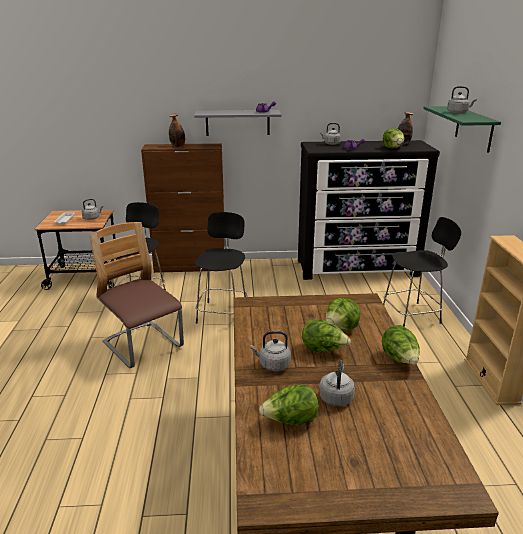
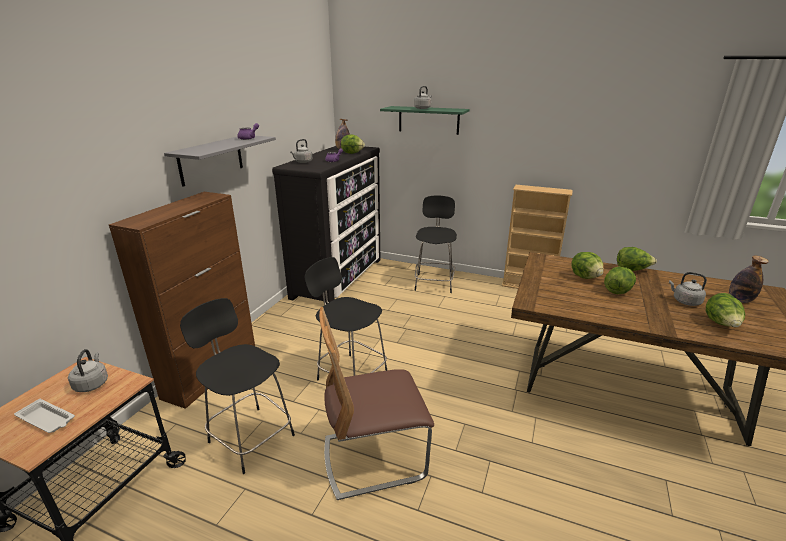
camera: 65 degrees left, 0 degrees up
(178, 146) = (170, 209): bottle -> bottle (739, 300)
(272, 365) = (642, 314): grey kettle -> none

